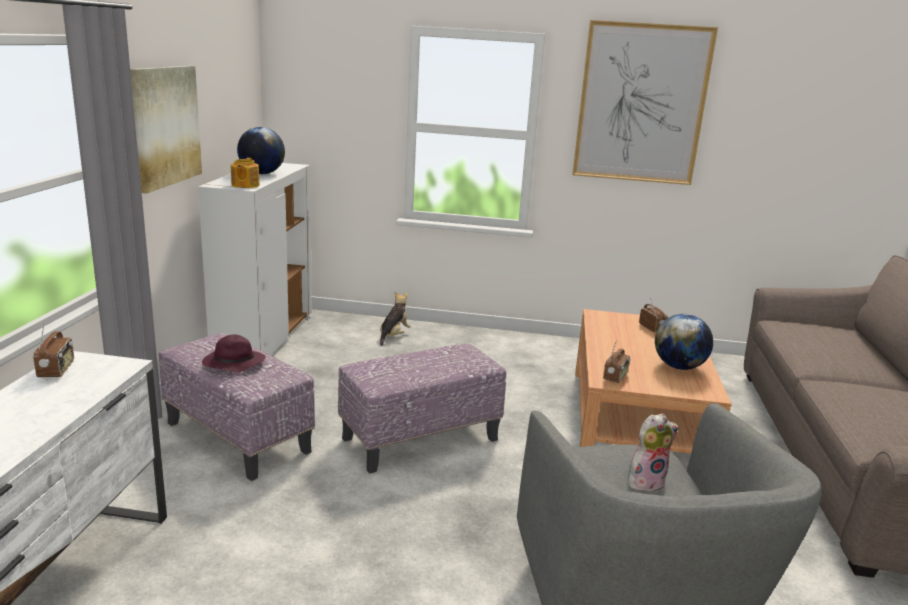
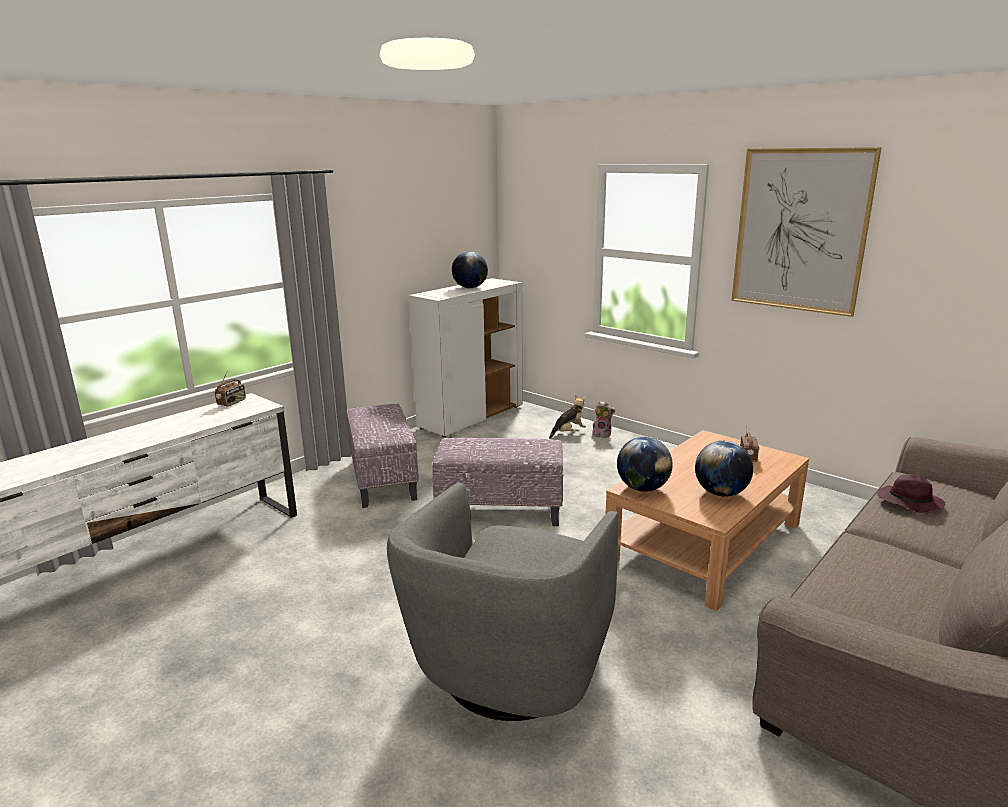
camera: 35 degrees right, 0 degrees up
(165, 126) = (377, 251): picture -> none
(233, 364) = (374, 423): purple hat -> purple hat (908, 502)
(245, 185) = (440, 296): teapot -> none
(615, 377) = (642, 488): radio -> globe
(645, 482) = (530, 562): plush toy -> plush toy (602, 434)

